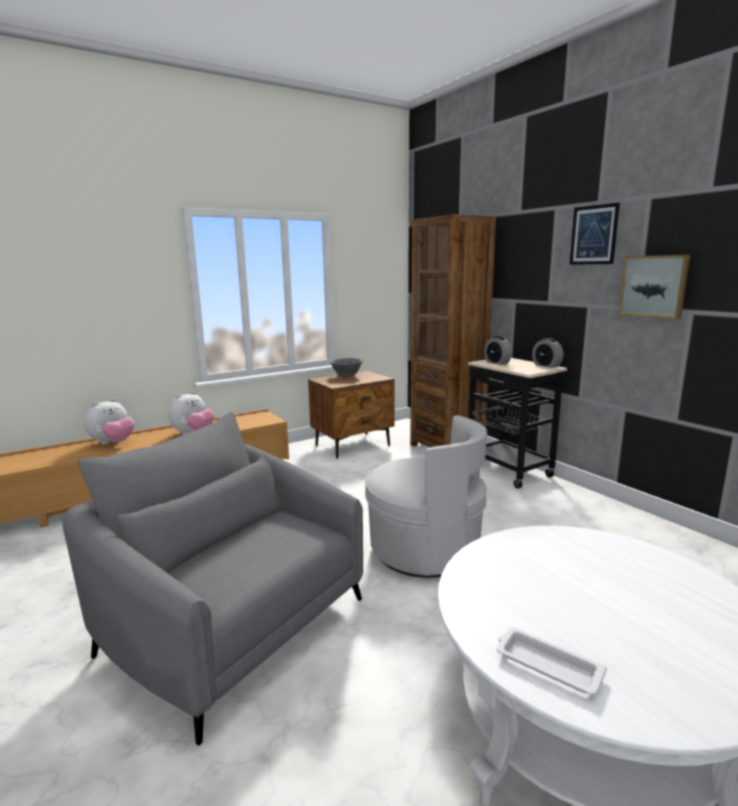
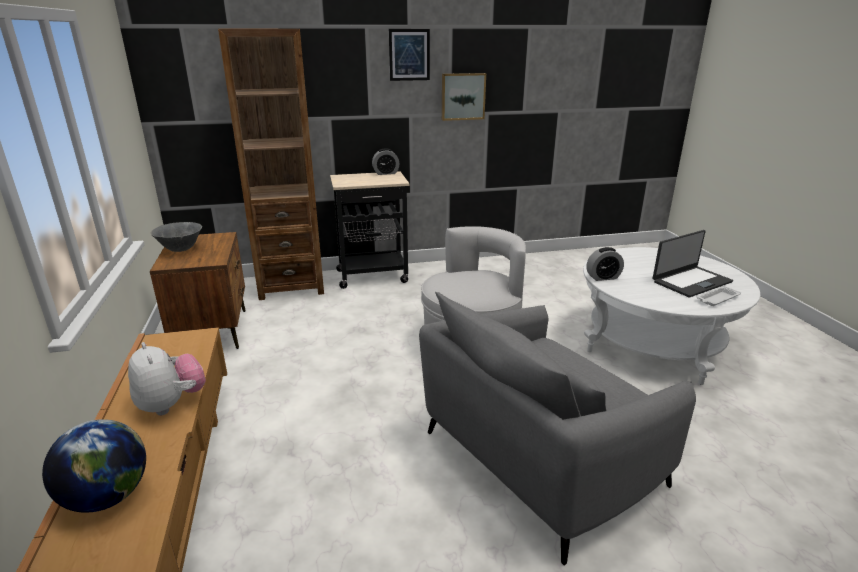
camera: 70 degrees left, 10 degrees up
(113, 443) = (107, 497): plush toy -> globe
(497, 362) = (352, 181): alarm clock -> alarm clock (603, 277)
(603, 632) = (691, 281): none -> laptop

